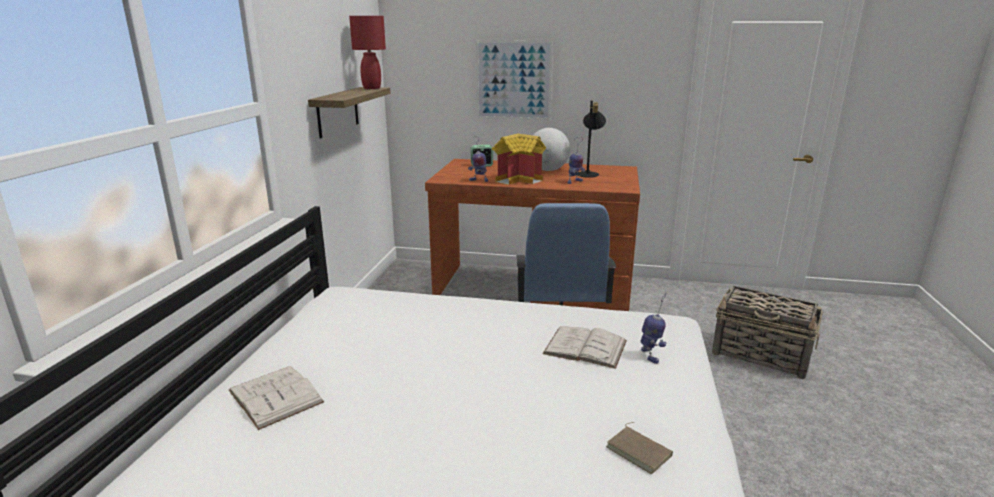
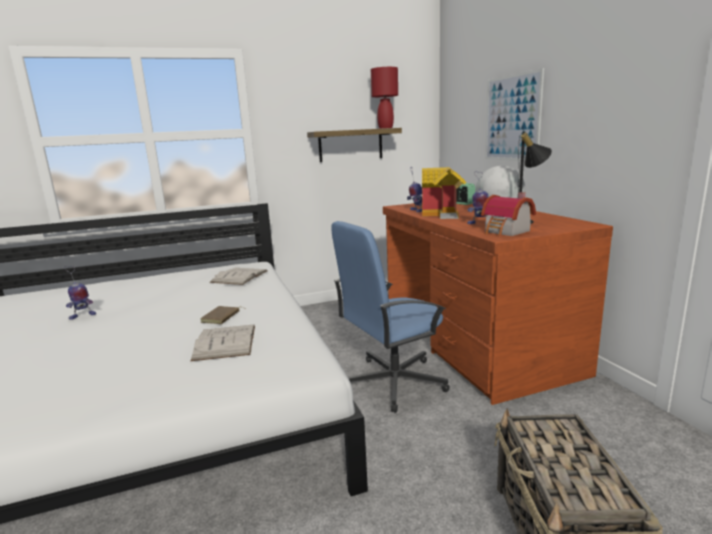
camera: 60 degrees right, 5 degrees down
(275, 396) = (118, 289): white book -> white book (239, 276)
(614, 184) = (506, 232): none -> toy house
(640, 451) = (53, 398): brown book -> brown book (221, 317)
(650, 355) = (227, 371): toy robot -> toy robot (82, 316)

